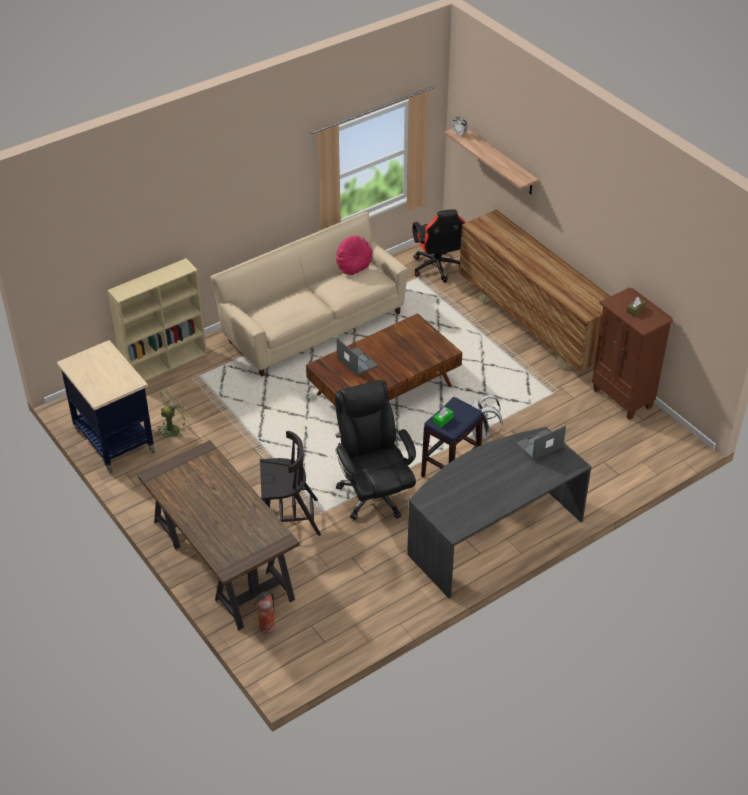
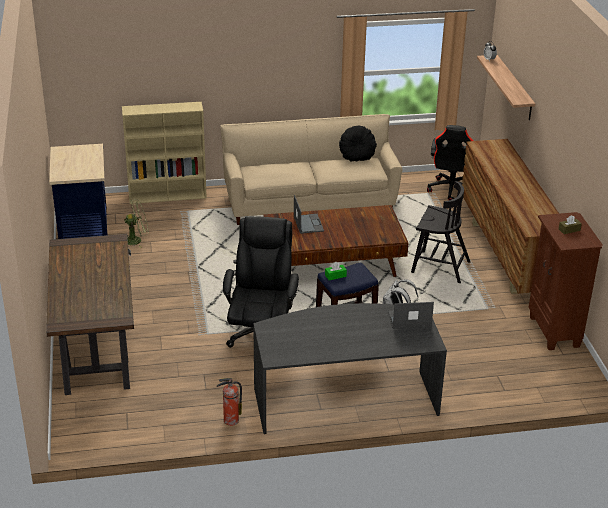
camera: 25 degrees right, 10 degrees down
(266, 627) = (88, 401): fire extinguisher -> fire extinguisher (230, 421)
(288, 519) = (174, 329): black chair -> black chair (439, 267)
(354, 269) = (357, 158): pink pillow -> black pillow

